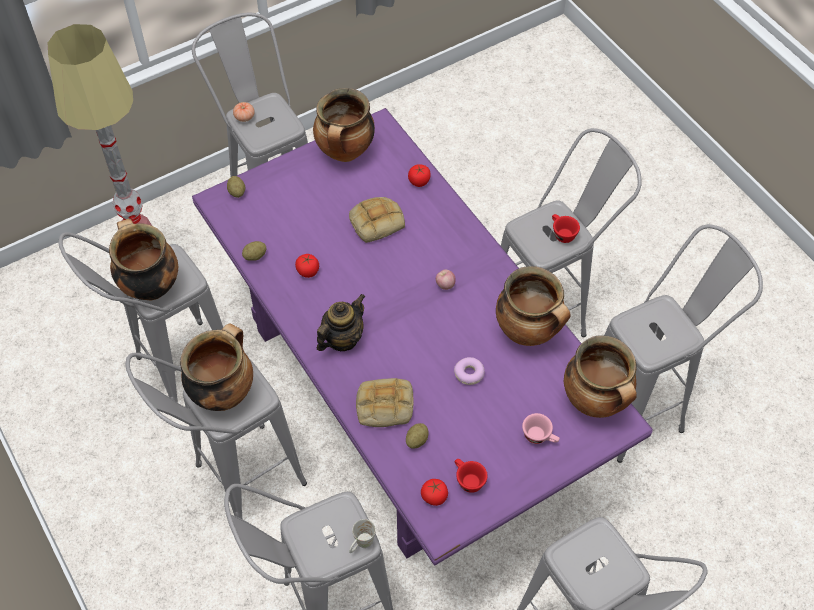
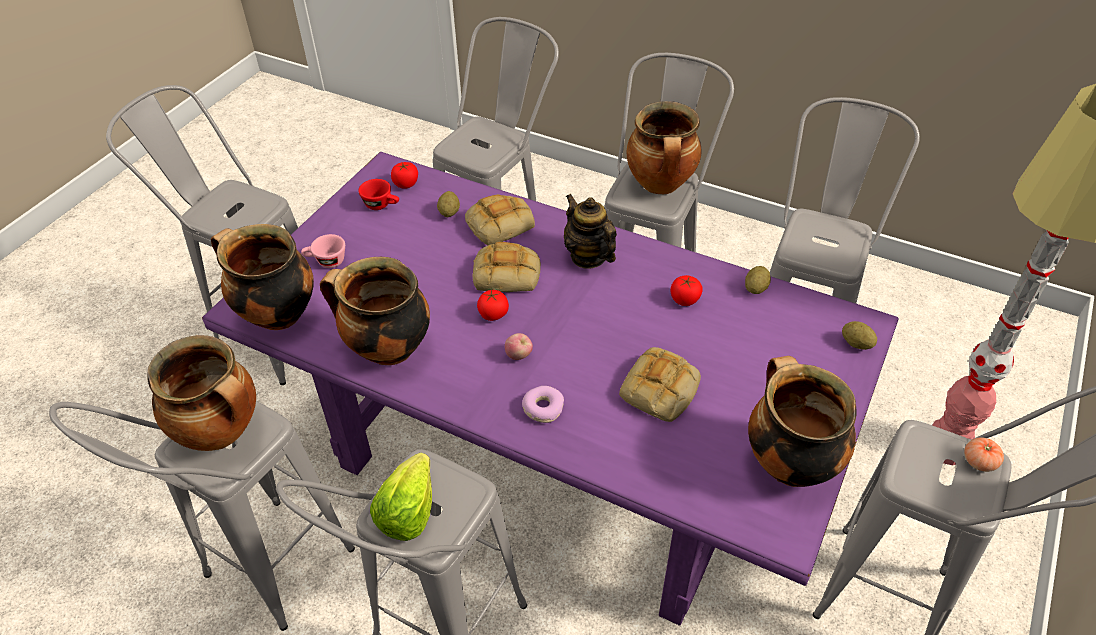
camera: 150 degrees right, 10 degrees down
(149, 286) = (827, 229): cooking pot -> cooking pot (222, 432)
(342, 339) = (588, 256): teapot -> teapot turned 135 degrees clockwise
(361, 545) = (451, 146): white mug -> none
(409, 354) = (508, 273): none -> bread
(419, 181) = (653, 472): tomato -> tomato (493, 314)
(469, 374) = (432, 282): donut -> donut (543, 408)
(561, 233) = (408, 512): red cup -> lettuce

